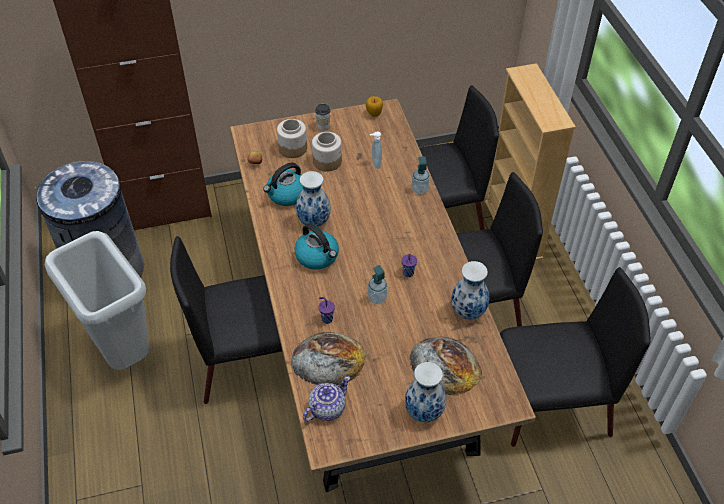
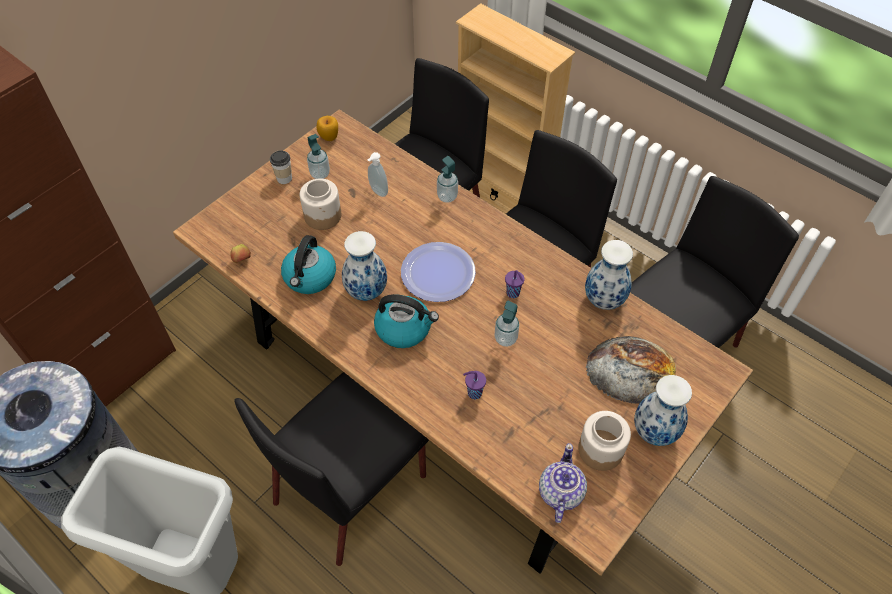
camera: 35 degrees left, 5 degrees up
(293, 148) = (271, 220): jar -> jar (600, 449)
(328, 359) = (514, 437): bread -> none
(348, 134) = (320, 174): none -> soap dispenser
(369, 234) = (438, 273): none -> plate

